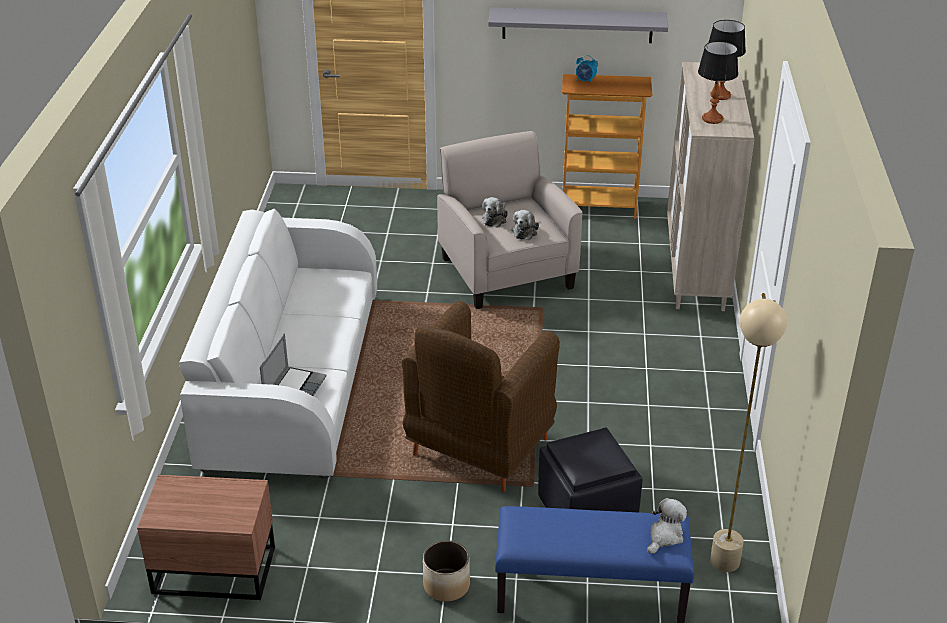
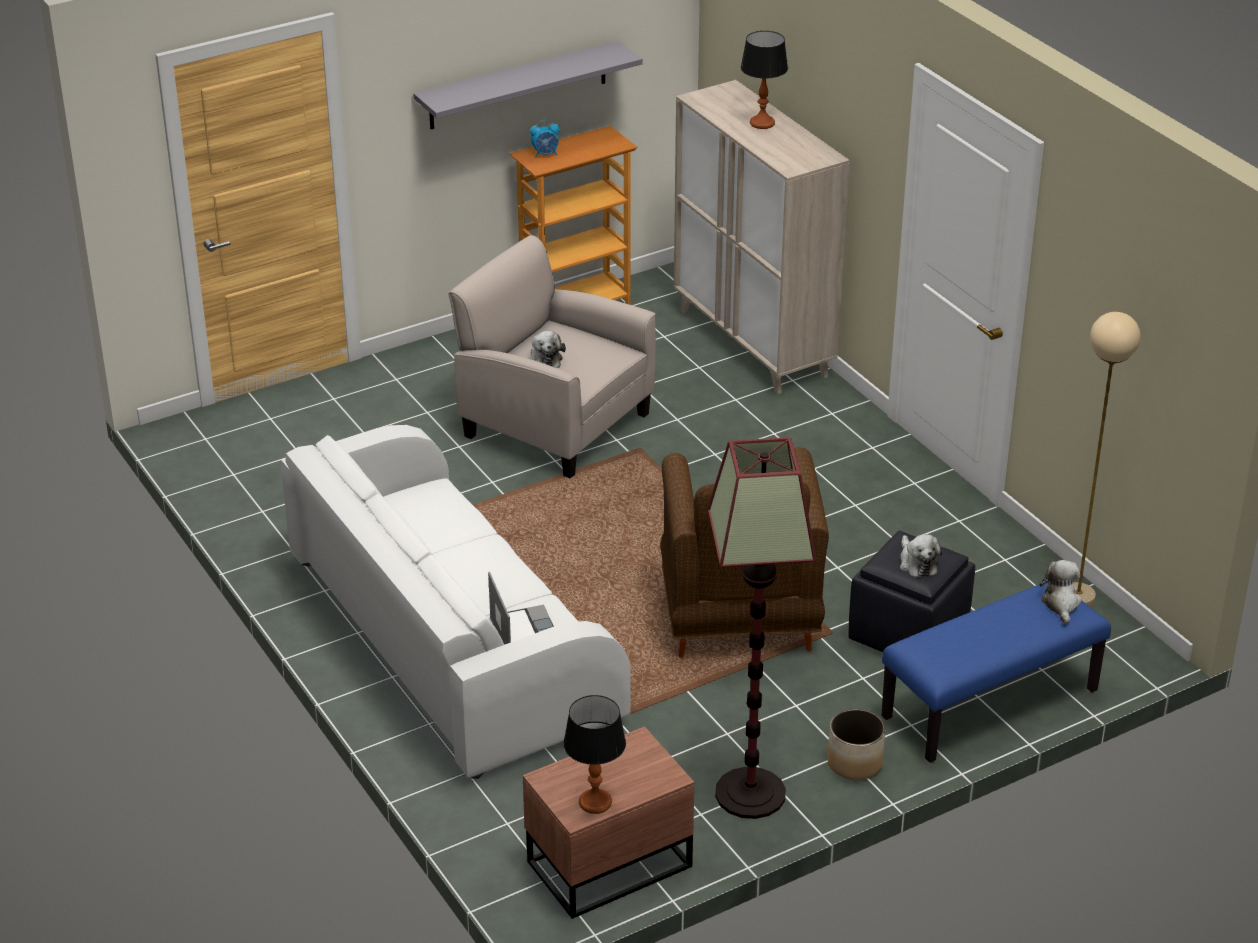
camera: 35 degrees left, 0 degrees up
(353, 570) = (751, 794): none -> floor lamp
(525, 231) = (594, 360): plush toy -> plush toy (917, 563)
(712, 119) = (785, 152): table lamp -> table lamp (595, 802)

